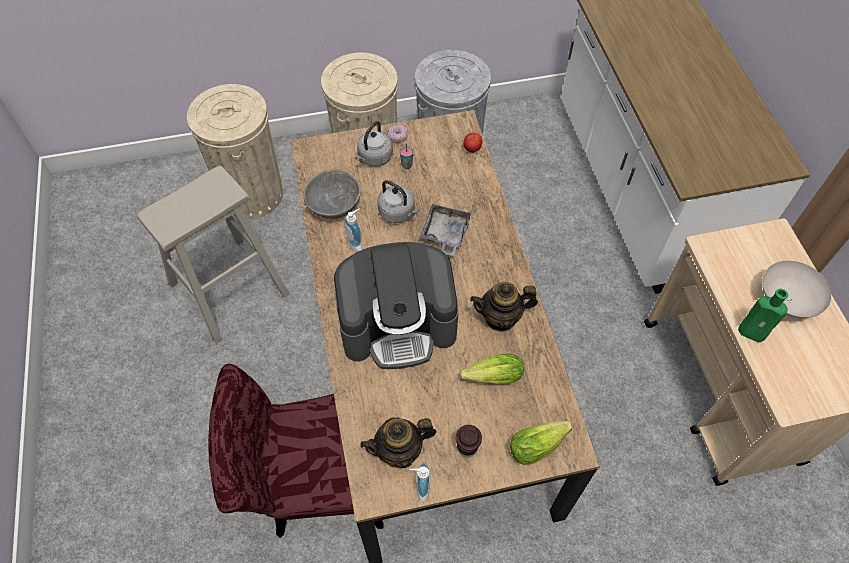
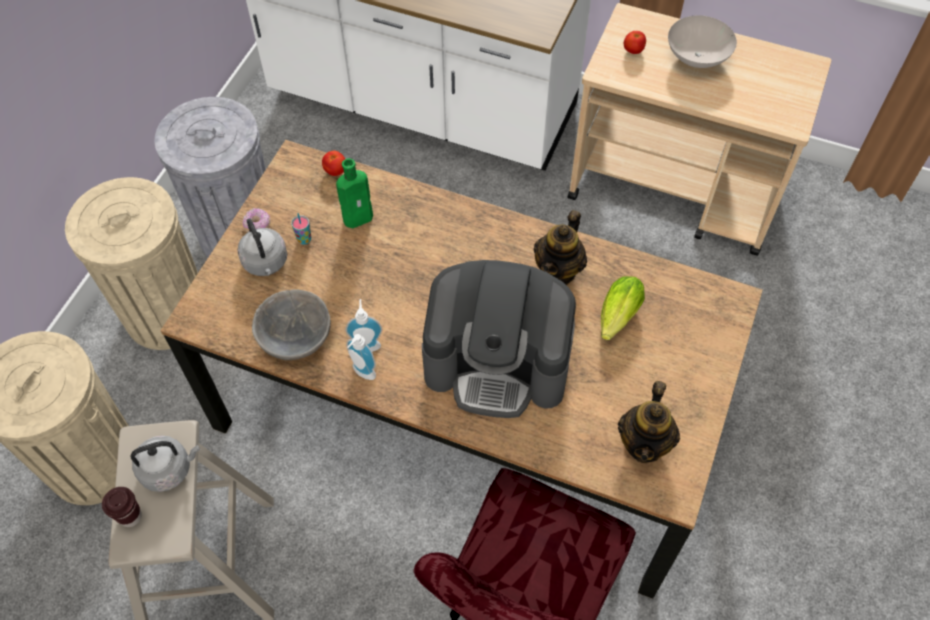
camera: 55 degrees left, 0 degrees up
(398, 213) = (360, 283): grey kettle -> grey kettle (169, 469)
(398, 324) = (498, 362): coffee machine -> coffee machine turned 75 degrees clockwise
(420, 489) = (695, 448): soap dispenser -> soap dispenser (362, 373)
(445, 234) = (422, 257): grey tray -> none
(467, 449) = (679, 383): brown cup -> brown cup (130, 516)
(540, 444) = (713, 321): lettuce -> none
(747, 254) = (633, 50): none -> tomato
(753, 333) = (712, 100): green bottle -> green bottle (360, 217)

